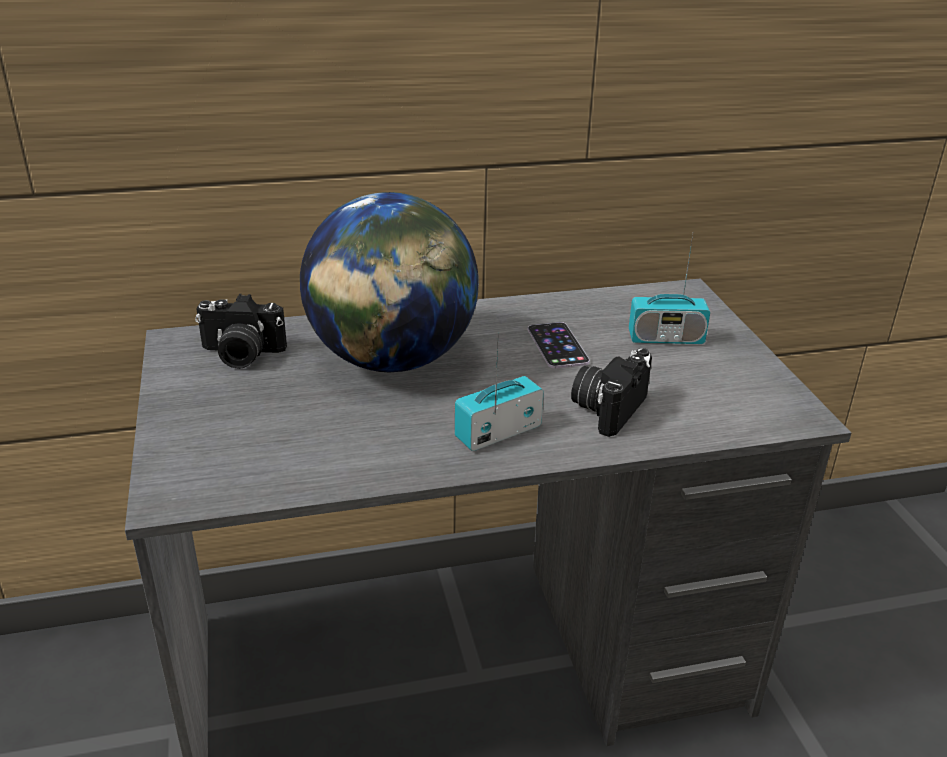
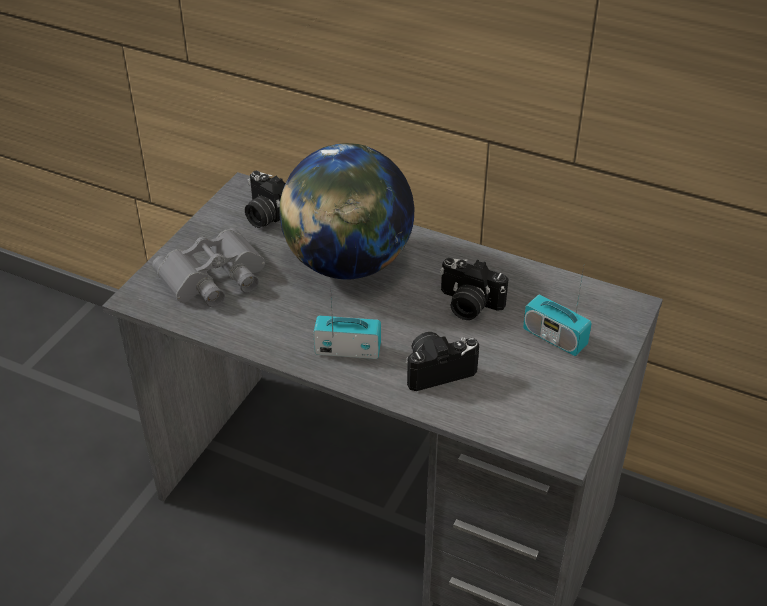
camera: 40 degrees right, 10 degrees up
(250, 434) = (214, 278): none -> grey binoculars
(557, 345) = (468, 305): phone -> camera

